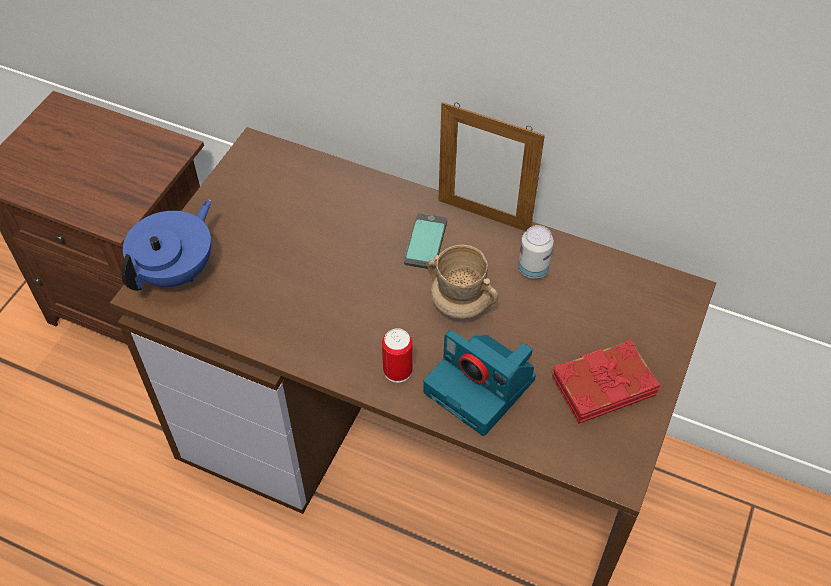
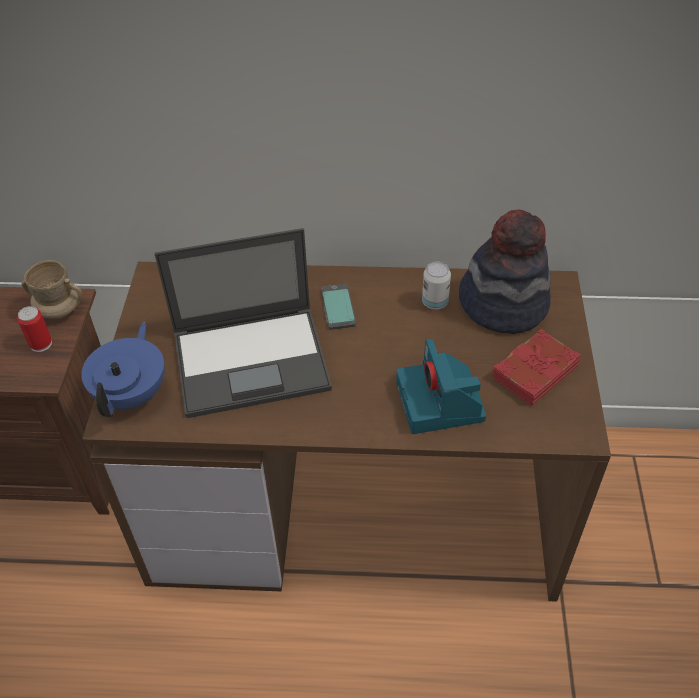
camera: 20 degrees left, 5 degrees down
(310, 273) = (253, 360): none -> laptop
(397, 371) = (366, 413): can -> can (41, 344)
(461, 304) = (391, 346): beige mug -> beige mug (60, 310)
(482, 387) = (441, 403): camera -> camera turned 60 degrees clockwise
(484, 215) = (375, 274): picture frame -> none
(608, 295) = (503, 304): none -> hat

